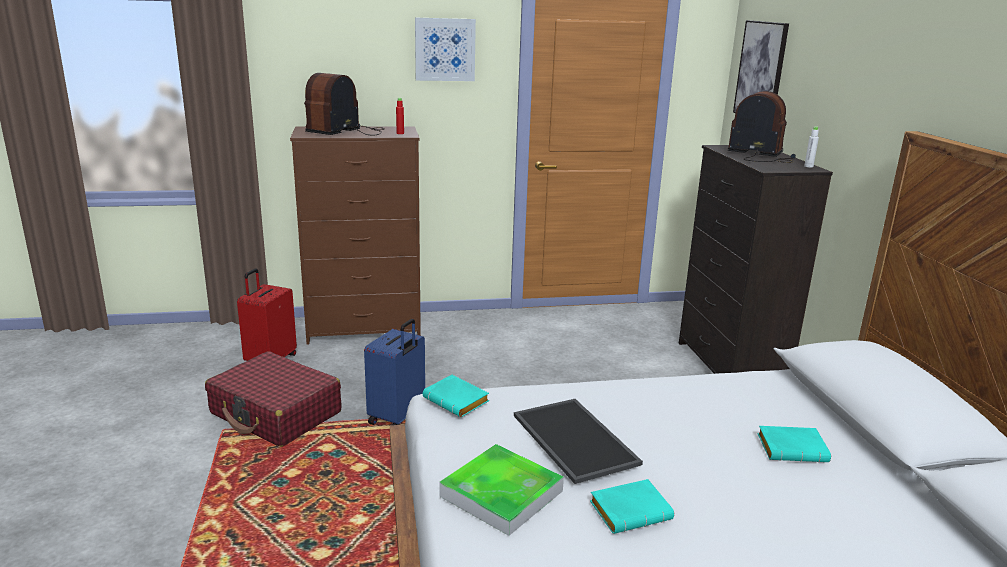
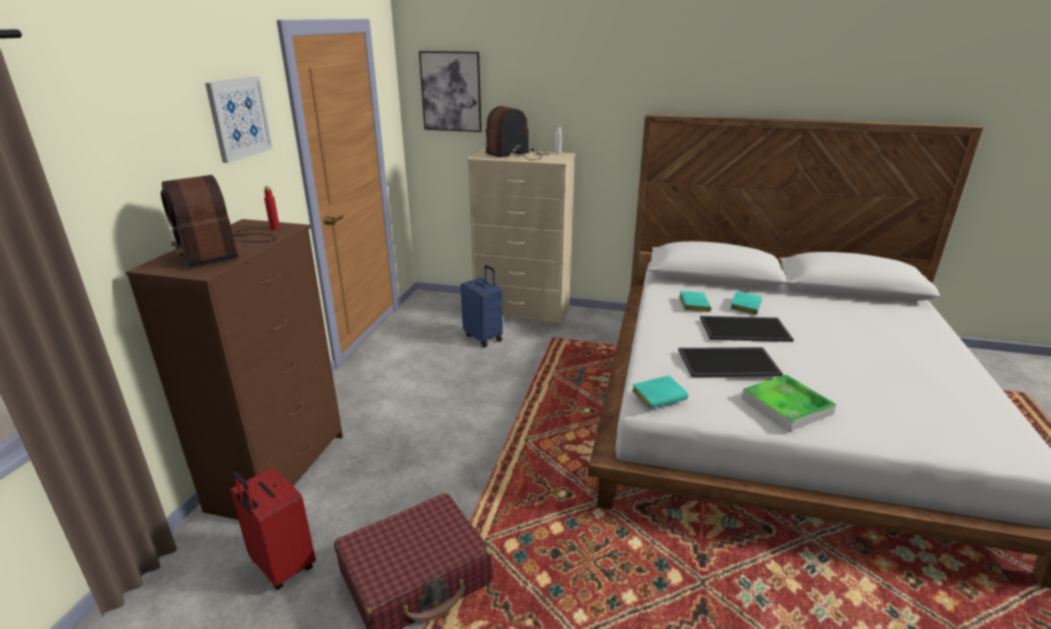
camera: 65 degrees left, 5 degrees up
(397, 417) = (485, 486): blue suitcase -> blue suitcase (484, 337)
(631, 511) = (804, 368): turquoise book -> turquoise book (692, 304)
(701, 450) = (745, 329): none -> tray
(729, 368) = (523, 314): black dresser -> beige dresser

